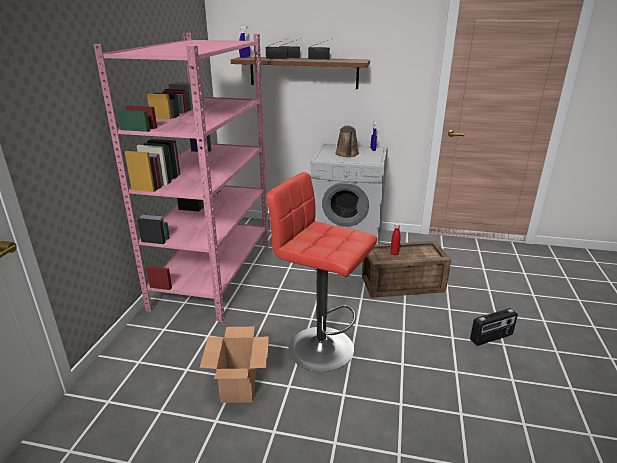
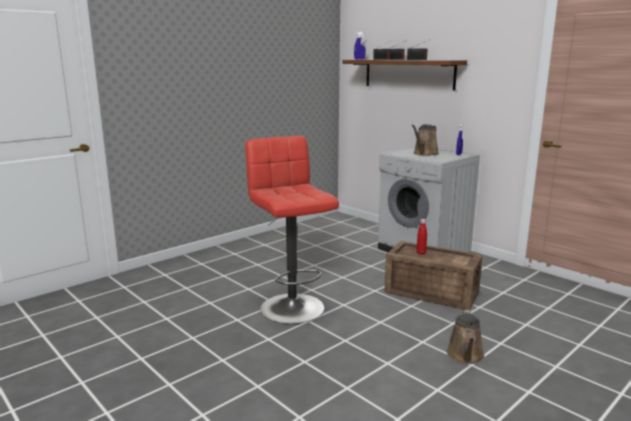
camera: 35 degrees right, 10 degrees down
(214, 274) = (277, 244): pink bookcase -> none
(238, 385) = (205, 307): cardboard box -> none
(491, 338) = (465, 356): radio -> brown watering can

